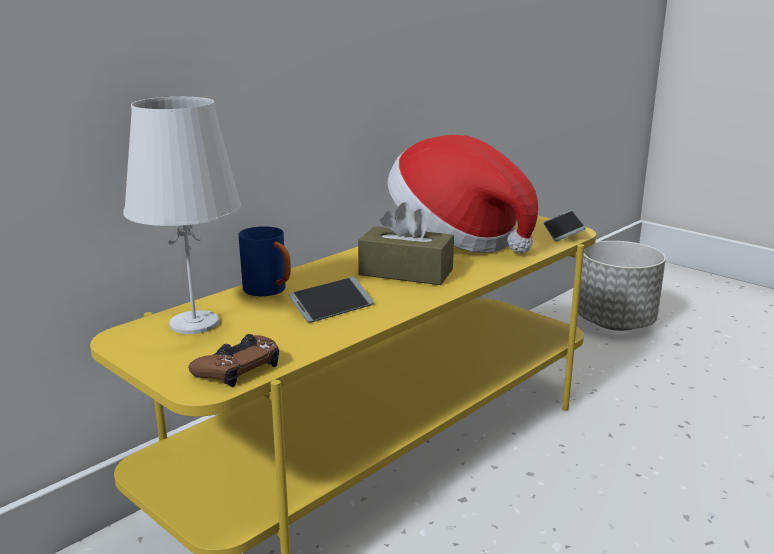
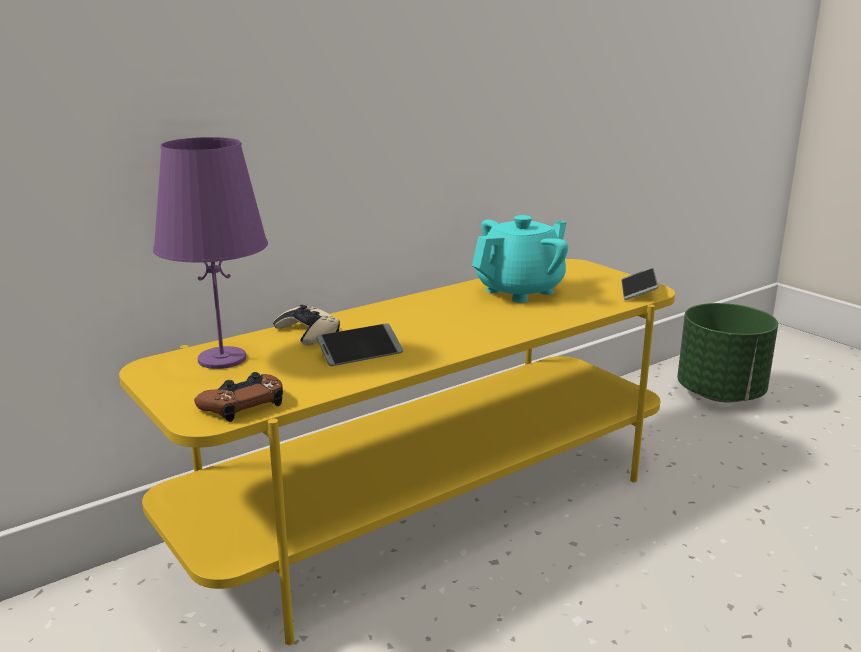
camera: 10 degrees right, 0 degrees up
(194, 324) = (221, 359): white table lamp -> purple table lamp
(270, 291) = (308, 333): blue mug -> beige game controller
(406, 272) = (451, 322): brown tissue box -> none
(456, 238) = (520, 291): hat -> turquoise teapot
(615, 323) = (721, 394): grey planter -> green planter

